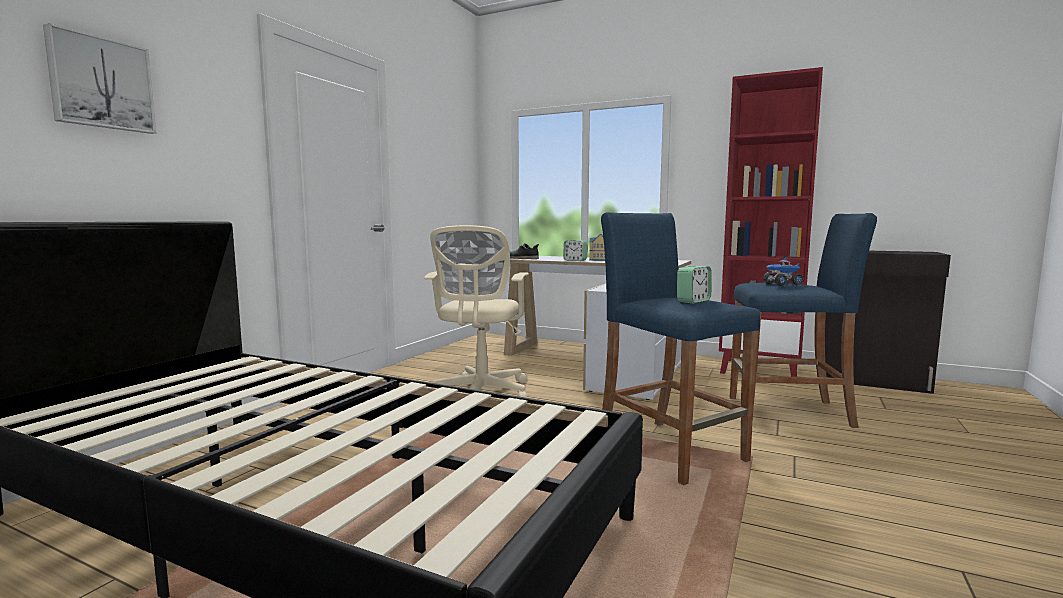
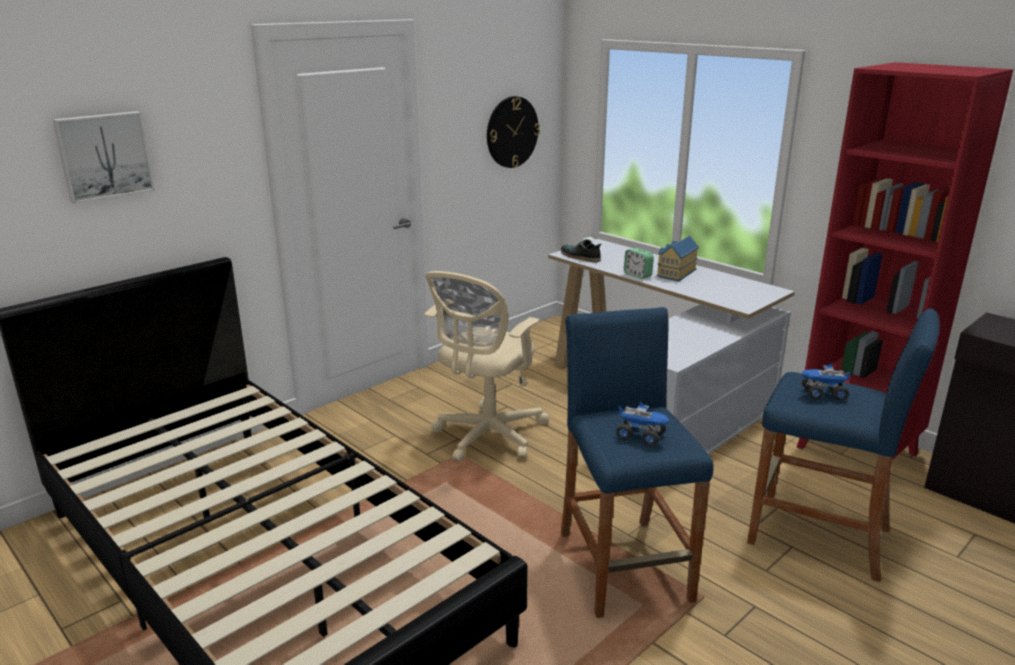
camera: 20 degrees right, 15 degrees up
(450, 174) = (512, 132): none -> wall clock
(693, 301) = (641, 436): alarm clock -> toy truck

